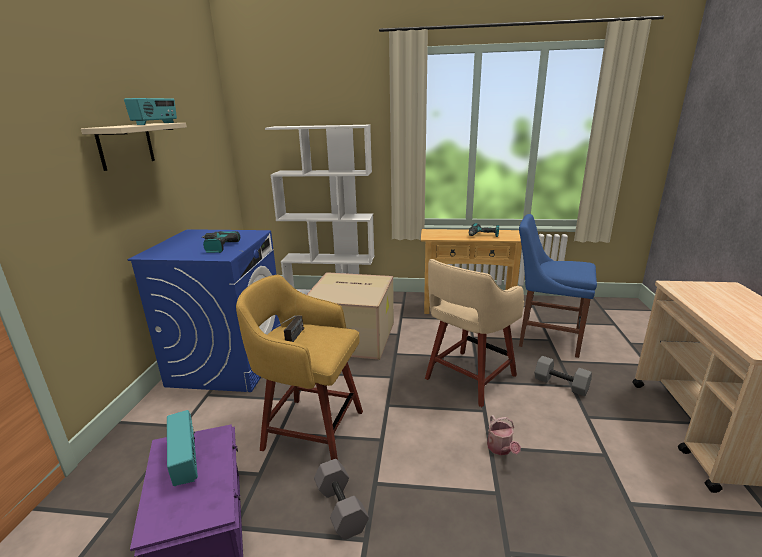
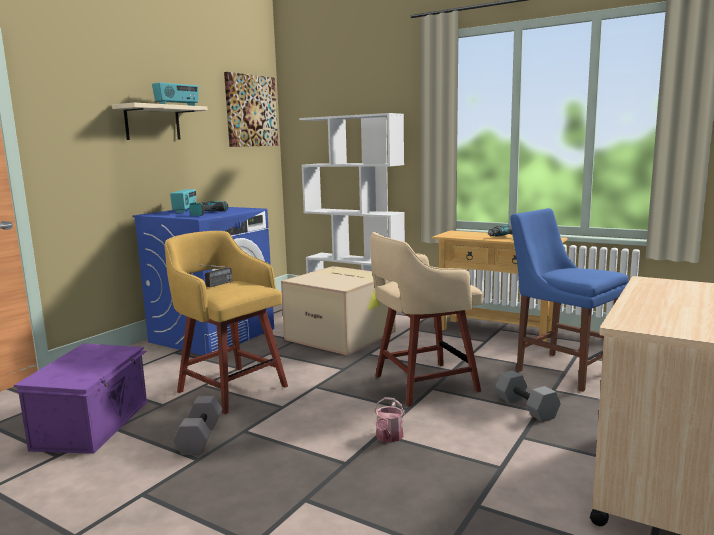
camera: 25 degrees right, 10 degrees down
(186, 461) = (90, 356): radio -> radio (185, 211)
(207, 119) = (250, 111): none -> picture

